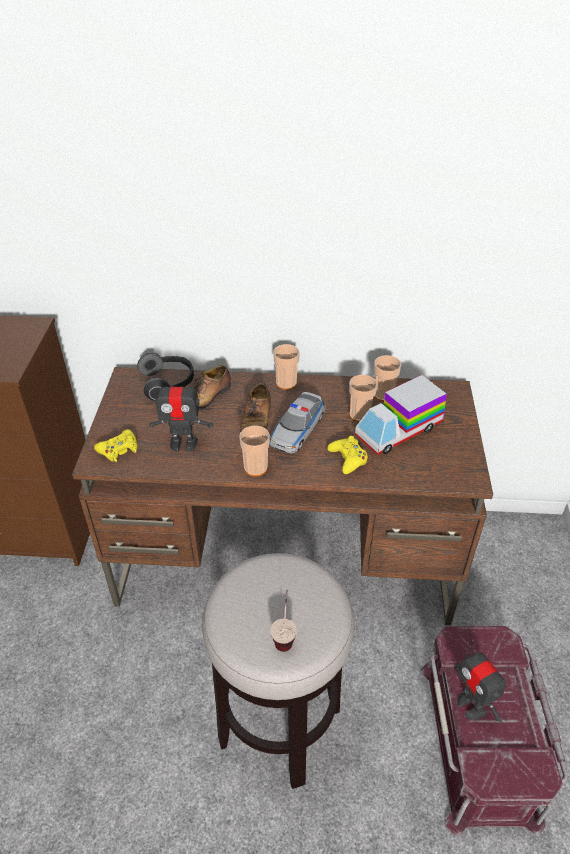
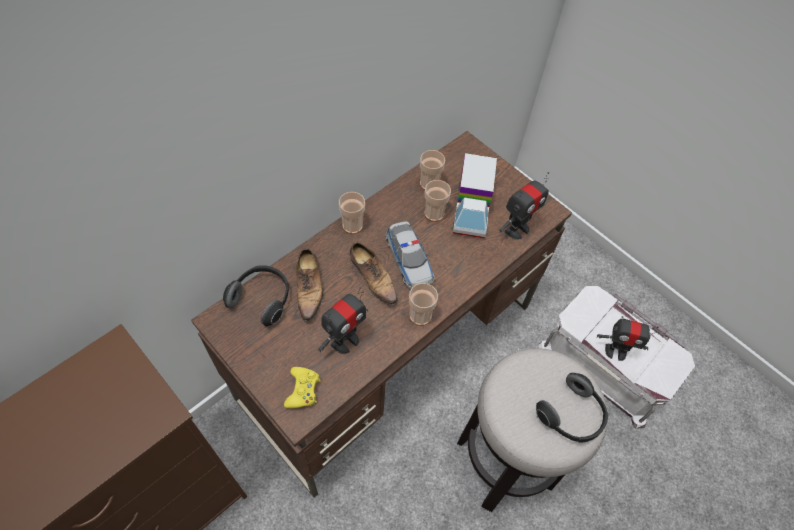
camera: 50 degrees left, 15 degrees up
(284, 634) = (571, 416): cup -> headphones
(348, 459) = (468, 256): yellow game controller -> none
(418, 470) = (517, 229): none -> toy robot
(480, 742) = (606, 364): red storage box -> white storage box

